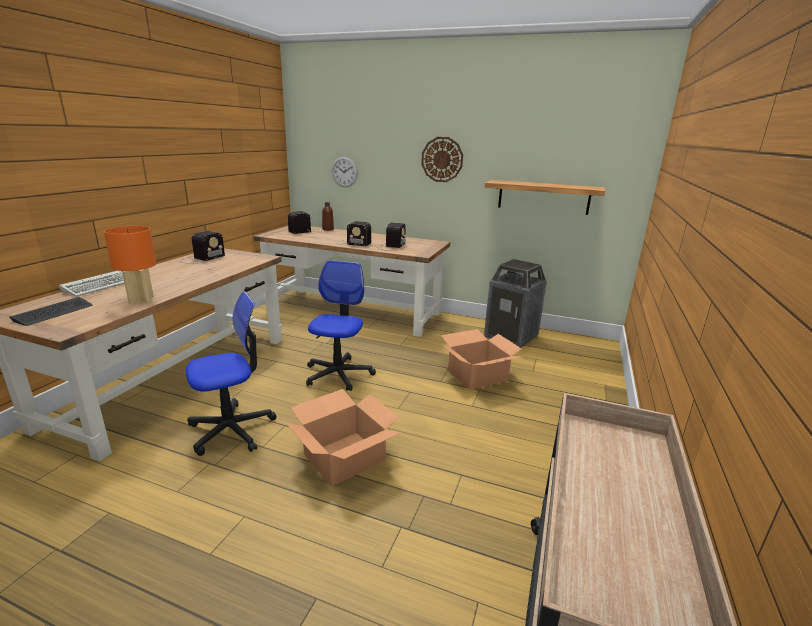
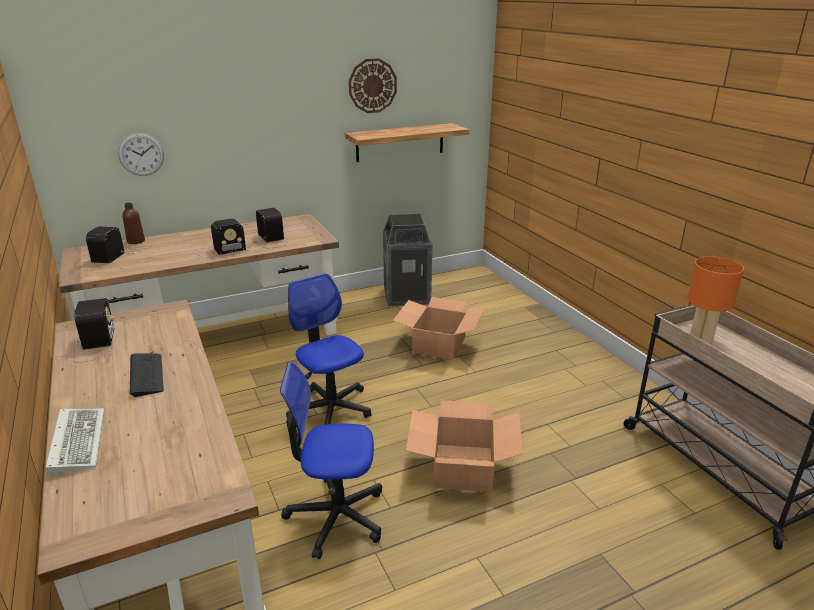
camera: 45 degrees left, 5 degrees up
(54, 312) = (137, 495): keyboard -> keyboard (146, 375)
(142, 300) = (196, 423): orange table lamp -> orange table lamp (701, 337)
(232, 429) = (336, 516): office chair -> office chair turned 105 degrees counterclockwise
(442, 159) = (283, 118): wall clock -> wall clock (372, 86)

